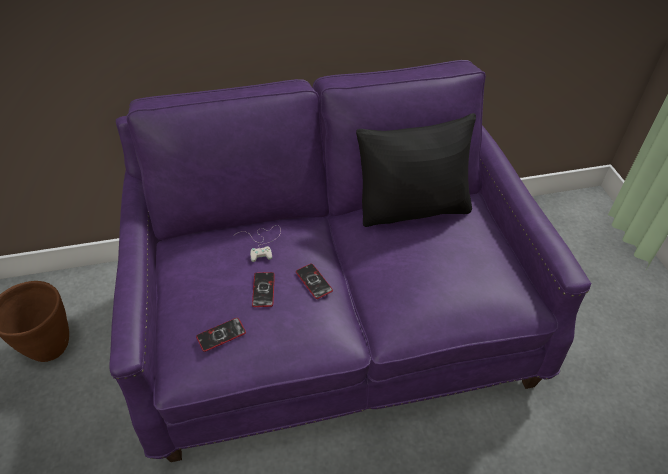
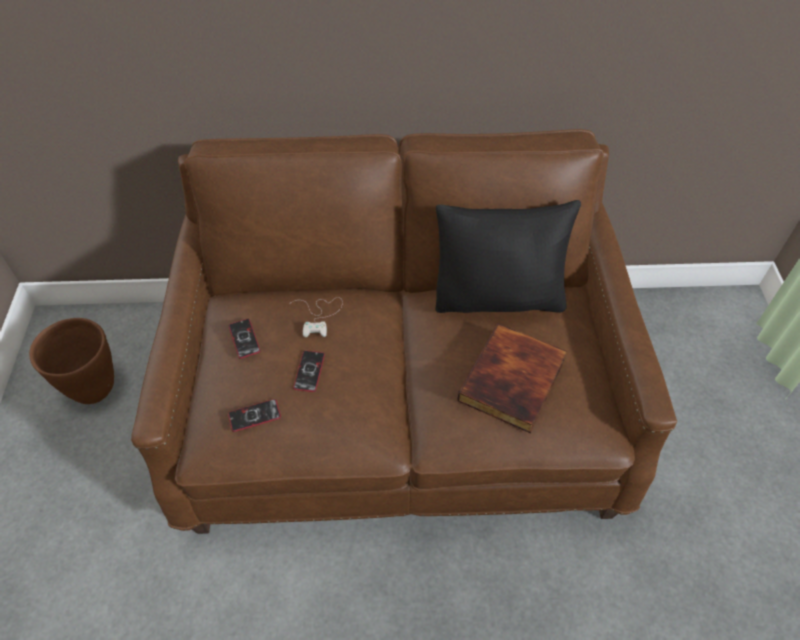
camera: 10 degrees right, 5 degrees up
(314, 281) = (366, 369): phone -> phone (244, 339)
(334, 321) = (400, 406): purple sofa -> brown sofa
(444, 273) = (514, 381): none -> book

